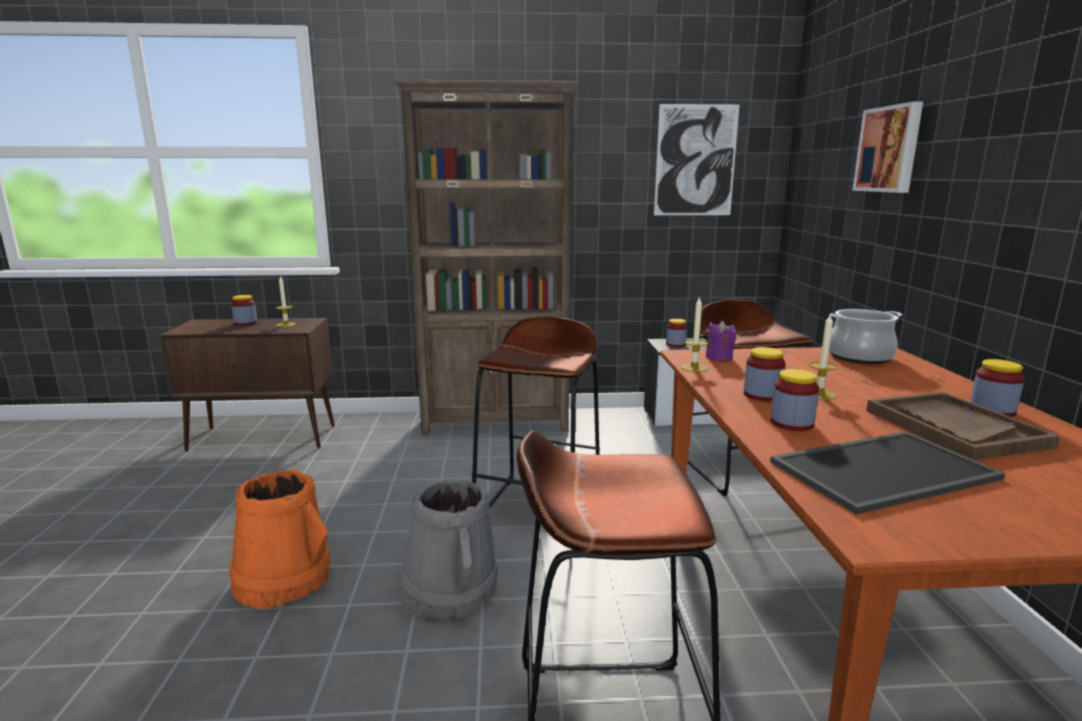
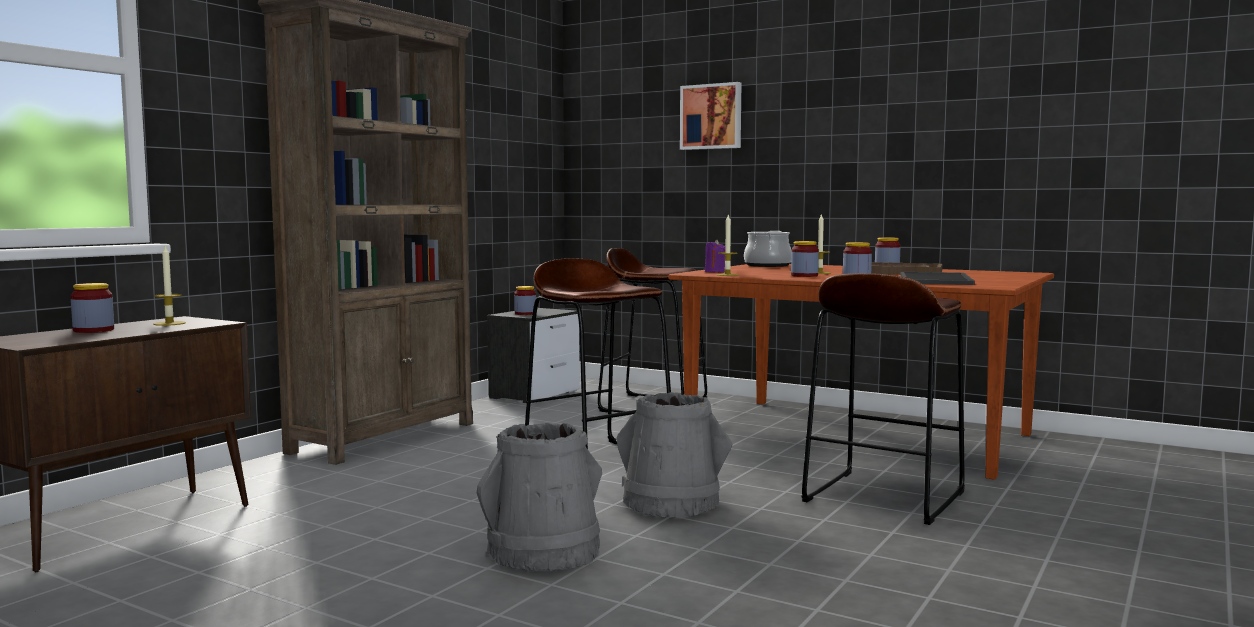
camera: 55 degrees left, 10 degrees down
(283, 578) = (544, 552): orange bucket -> grey bucket
(695, 161) = (507, 122): picture -> none

